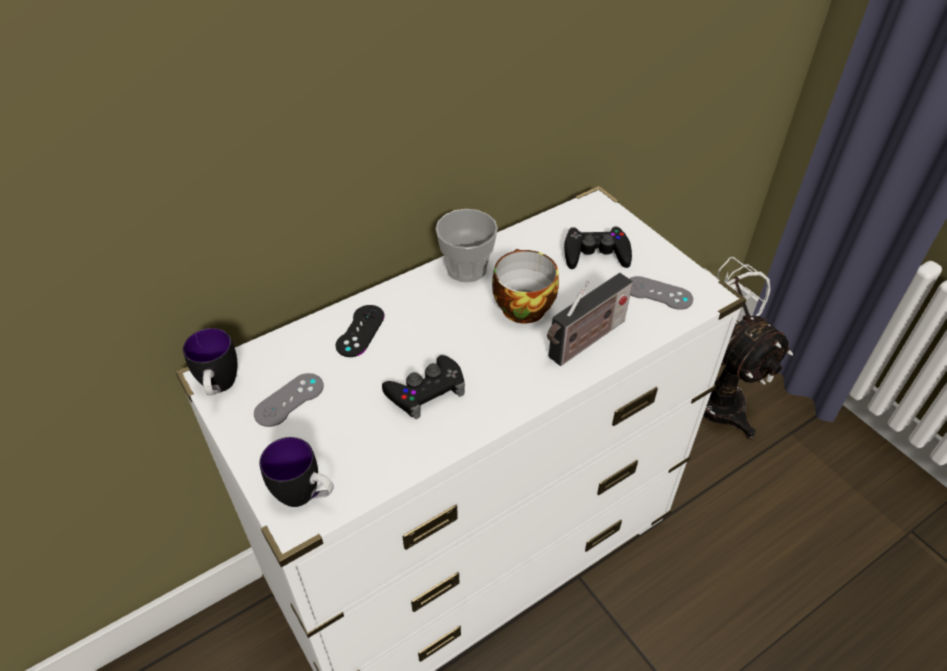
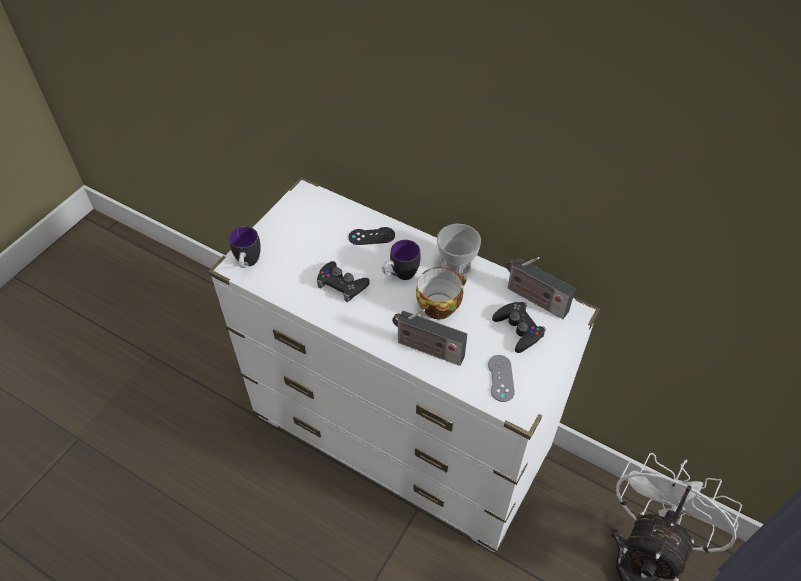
camera: 65 degrees right, 5 degrees up
(219, 388) = (298, 198): mug -> mug (400, 275)
(289, 400) = (305, 229): grey game controller -> none
(559, 226) = (534, 299): none -> radio

